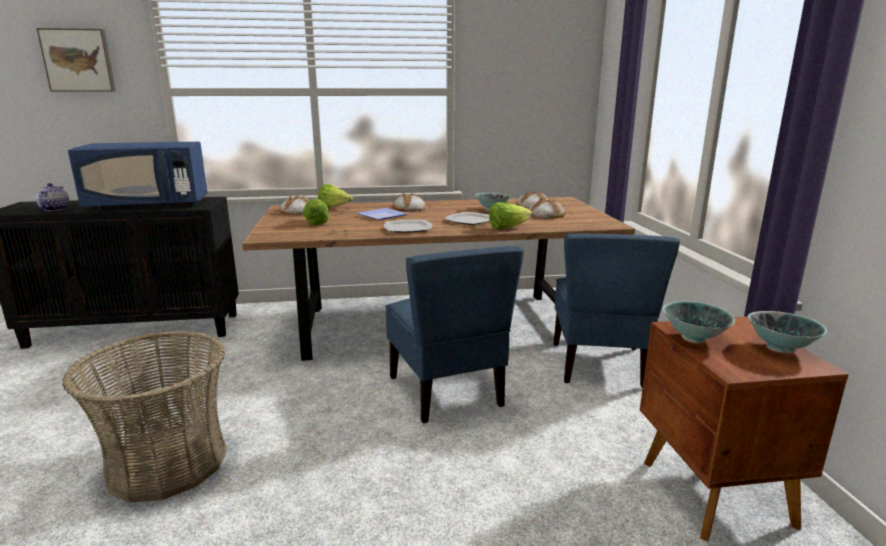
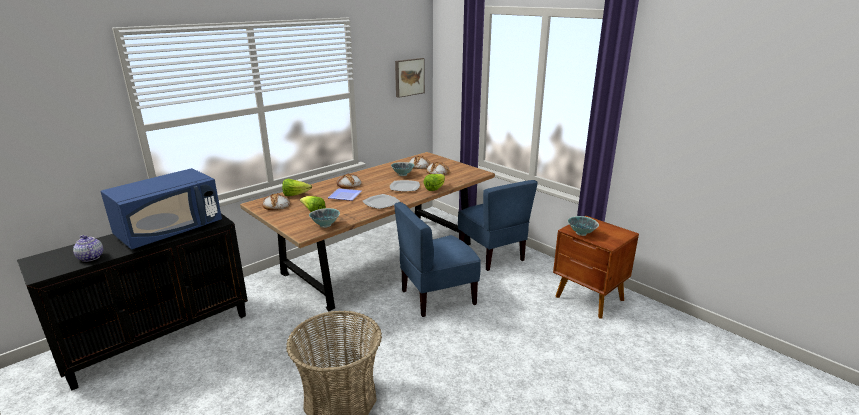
camera: 35 degrees left, 5 degrees up
(79, 60) = (51, 114): picture -> picture (408, 77)
(447, 391) = (437, 297): blue chair -> blue chair turned 120 degrees clockwise
(780, 349) = (611, 229): bowl -> bowl (325, 225)

